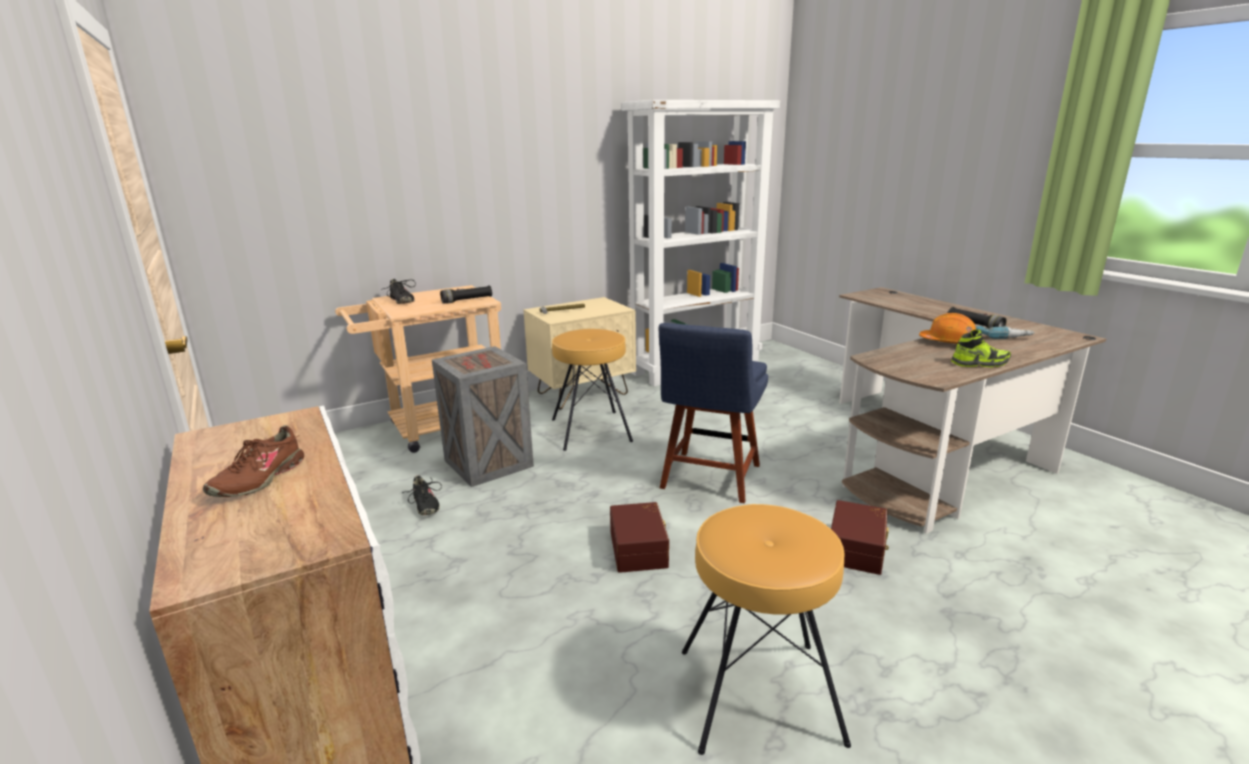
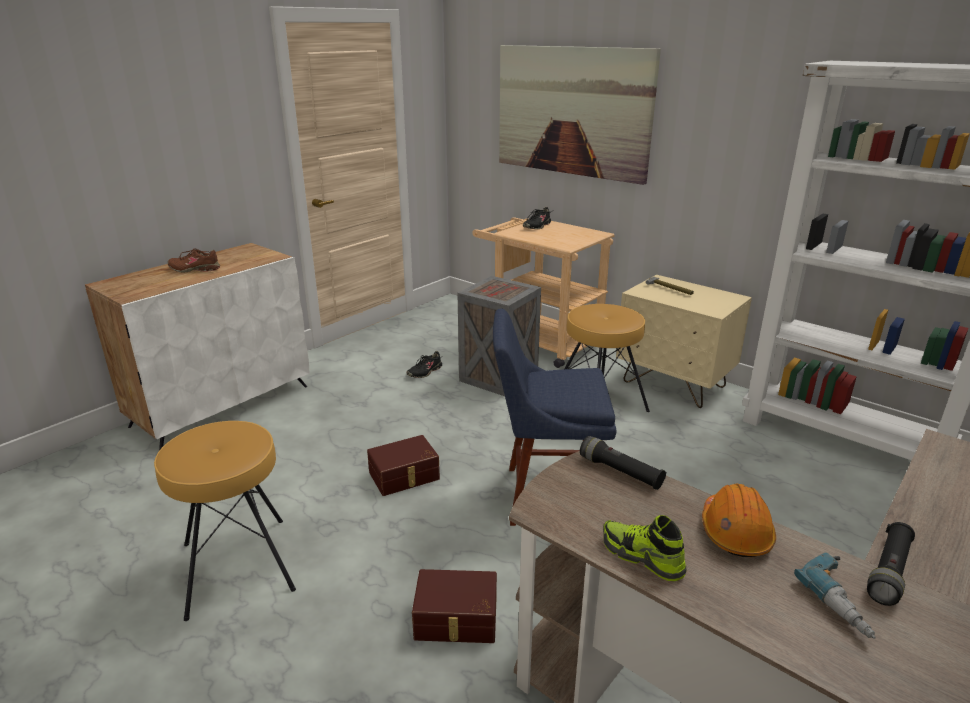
camera: 70 degrees right, 5 degrees up
(389, 167) = (572, 111): none -> picture
(467, 300) = (559, 242): black flashlight -> black flashlight (620, 472)
(979, 363) = (642, 557): shoe -> shoe turned 150 degrees clockwise

